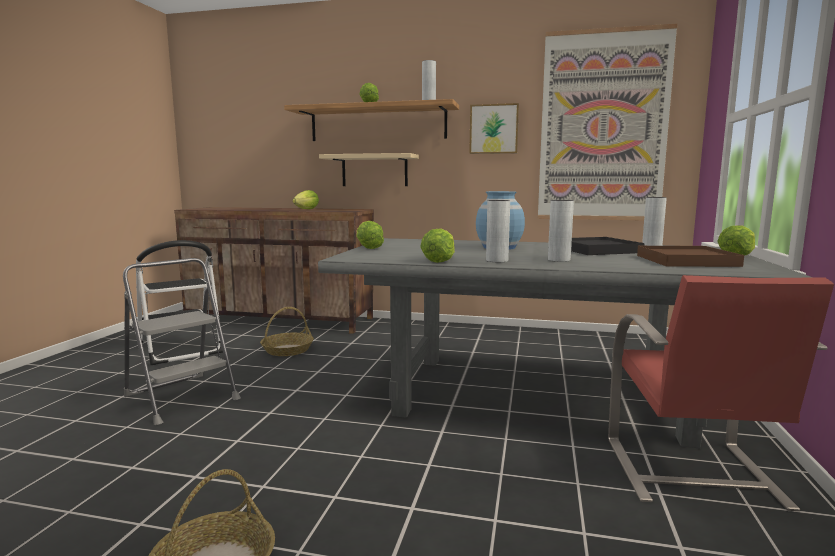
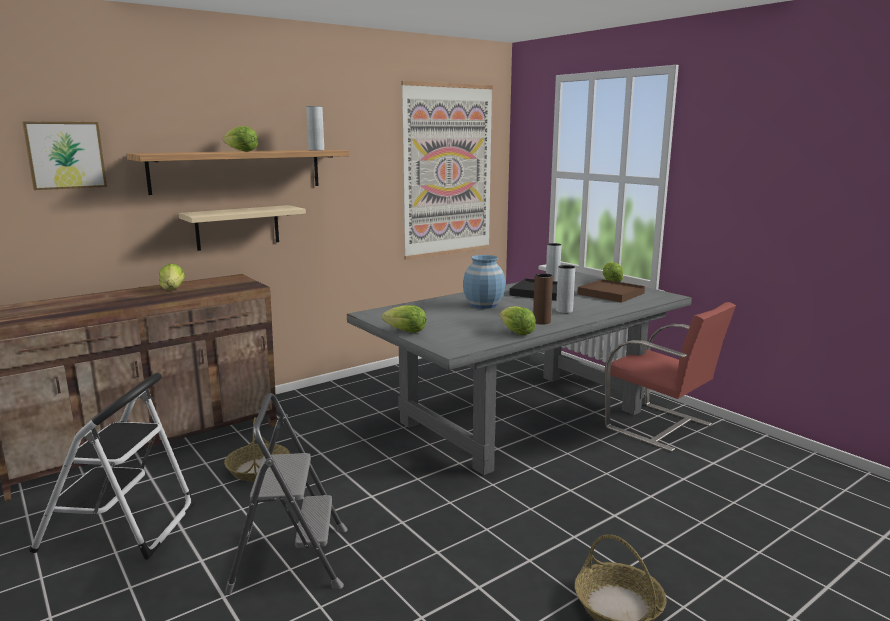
camera: 50 degrees left, 5 degrees up
(494, 129) = (362, 174): picture -> picture (65, 155)
(497, 260) = (541, 322): grey vase -> brown vase

